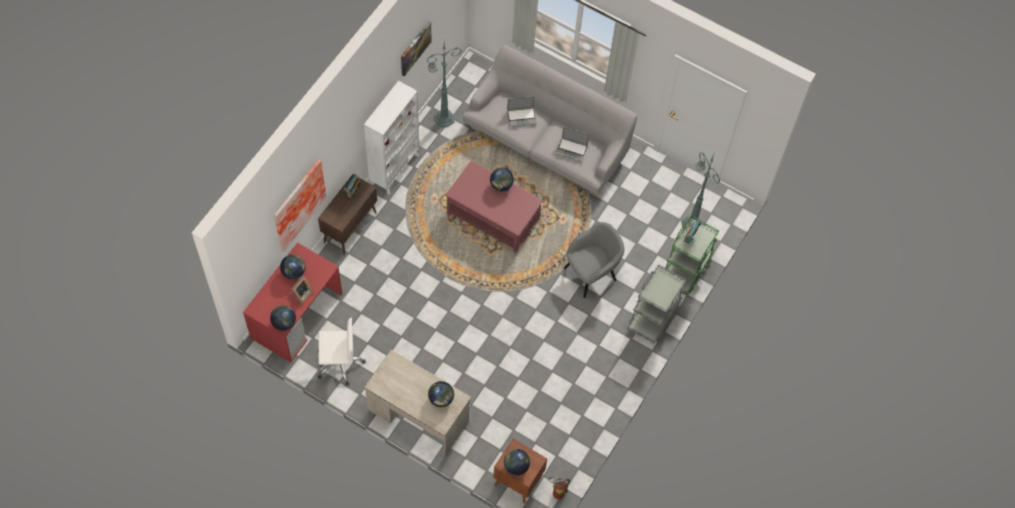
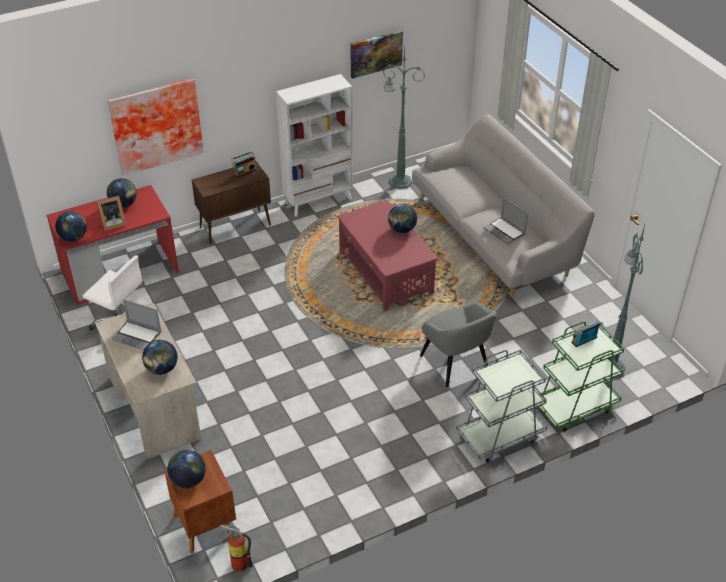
camera: 35 degrees right, 20 degrees down
(522, 117) = (470, 188): laptop -> laptop (138, 336)
(591, 273) = (455, 363): grey armchair -> grey armchair turned 60 degrees clockwise

